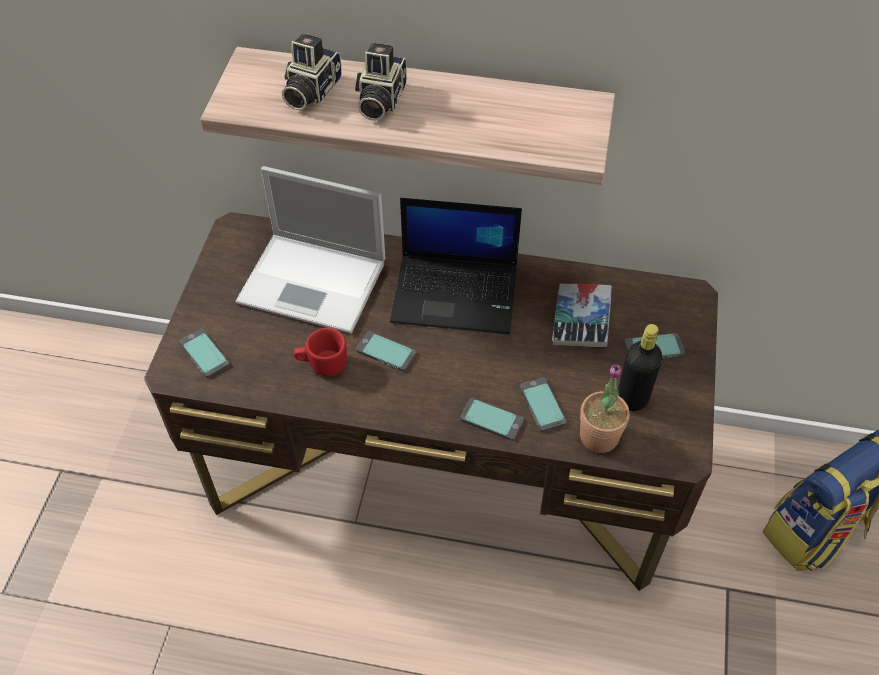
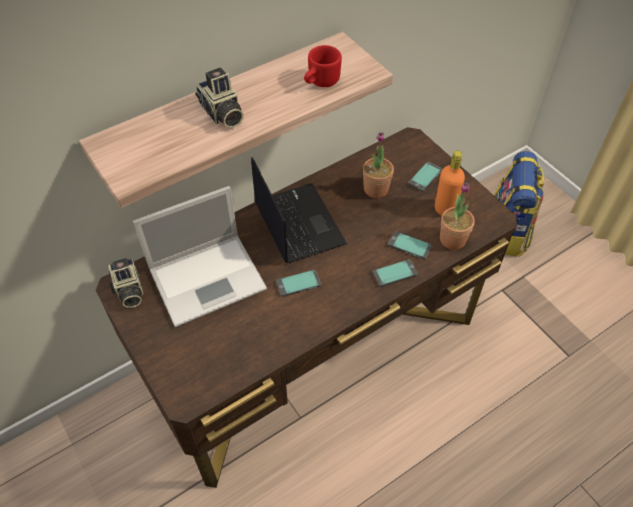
camera: 45 degrees left, 0 degrees up
(204, 354) = (192, 372): phone -> none
(310, 91) = (170, 136): camera -> camera (128, 290)
(322, 364) = (271, 319): red mug -> red mug (320, 82)
(457, 293) = (297, 223): laptop -> laptop turned 75 degrees counterclockwise
(581, 320) = (376, 189): book -> potted plant
(632, 398) = (444, 209): black bottle -> orange bottle

